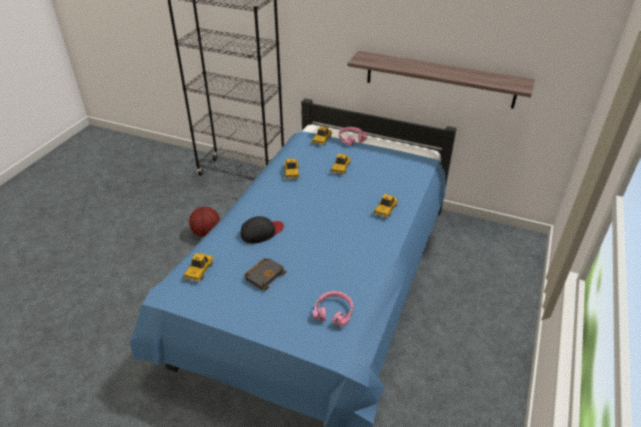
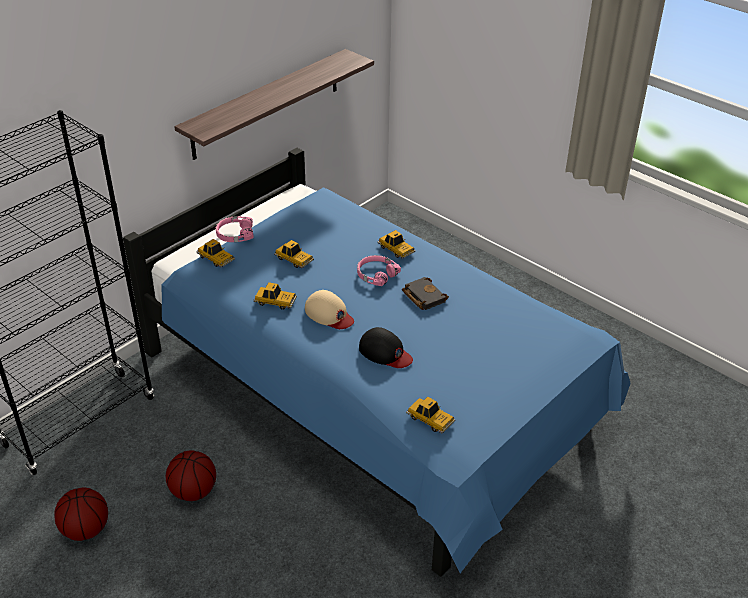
camera: 70 degrees left, 0 degrees up
(169, 204) = (85, 529): none -> basketball
(261, 232) = (385, 352): black cap -> black cap turned 135 degrees clockwise
(265, 275) = (463, 365): black book -> black book (422, 296)
(290, 197) = (329, 314): none -> beige cap
(334, 311) = (538, 327): pink headphones -> pink headphones (376, 274)

